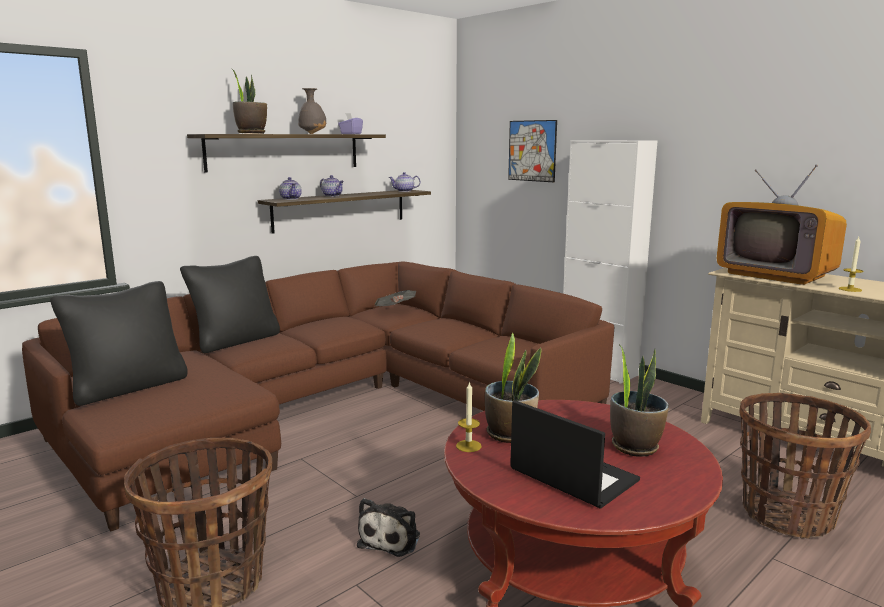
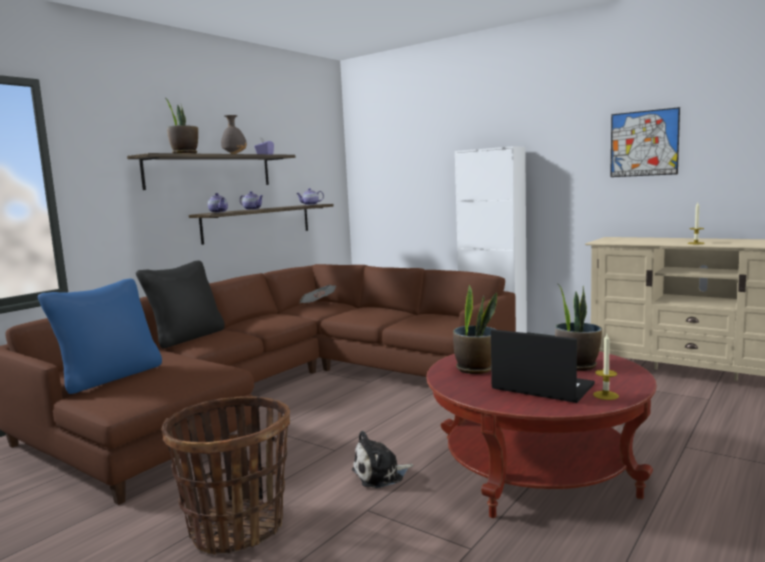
camera: 10 degrees left, 5 degrees down
(129, 387) = (110, 377): black pillow -> blue pillow
(391, 538) = (381, 475): plush toy -> plush toy turned 60 degrees clockwise
(468, 446) = (447, 379): candle -> candle (605, 395)
(532, 151) = (417, 165): picture -> picture (644, 143)
(775, 275) = (636, 240): television -> none
(787, 514) = (682, 418): basket -> none

